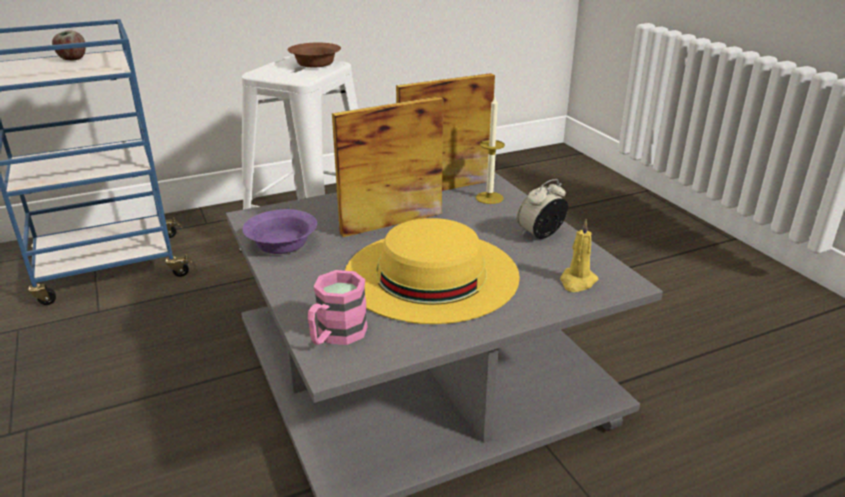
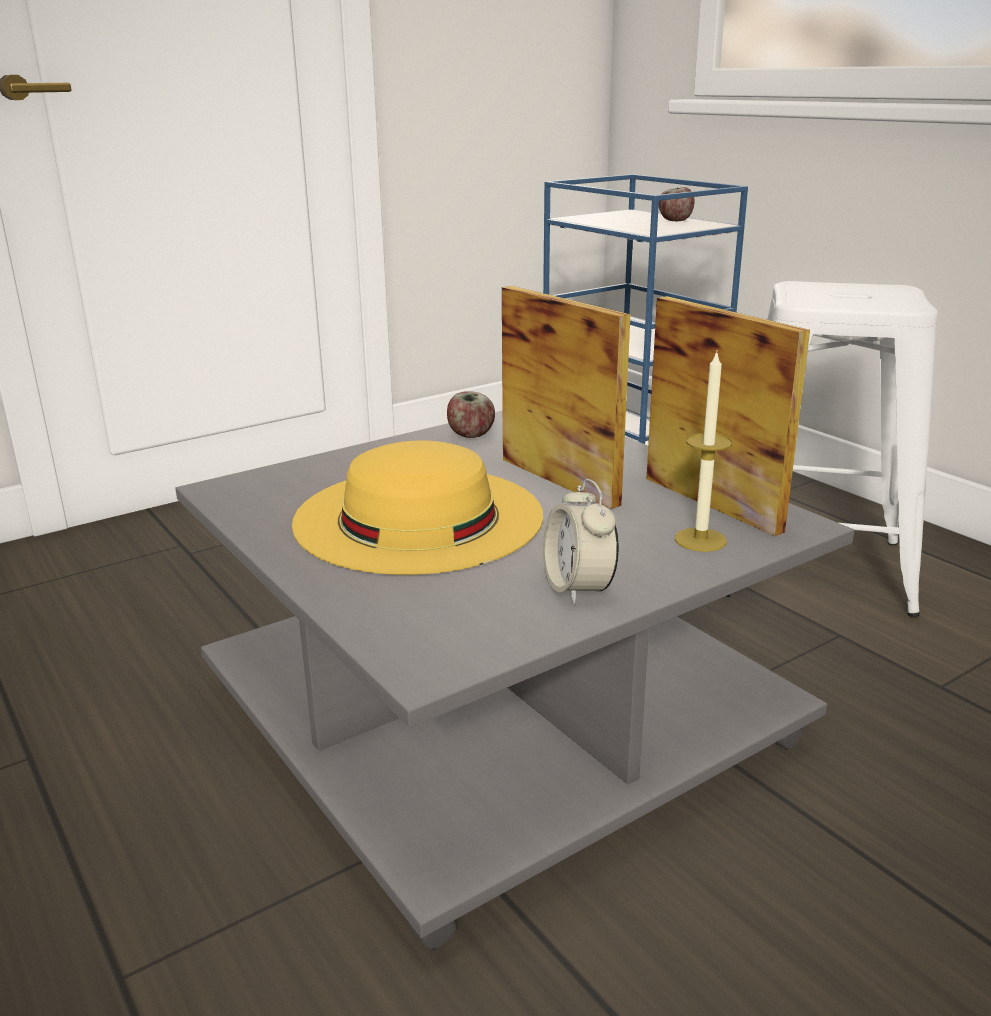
camera: 80 degrees right, 5 degrees down
(283, 244) = (470, 435): purple bowl -> apple
(315, 64) = (885, 298): brown bowl -> none
(336, 336) = (272, 483): pink mug -> none
(540, 235) = (578, 588): alarm clock -> alarm clock turned 150 degrees counterclockwise
(577, 282) = (420, 623): yellow candle -> none

